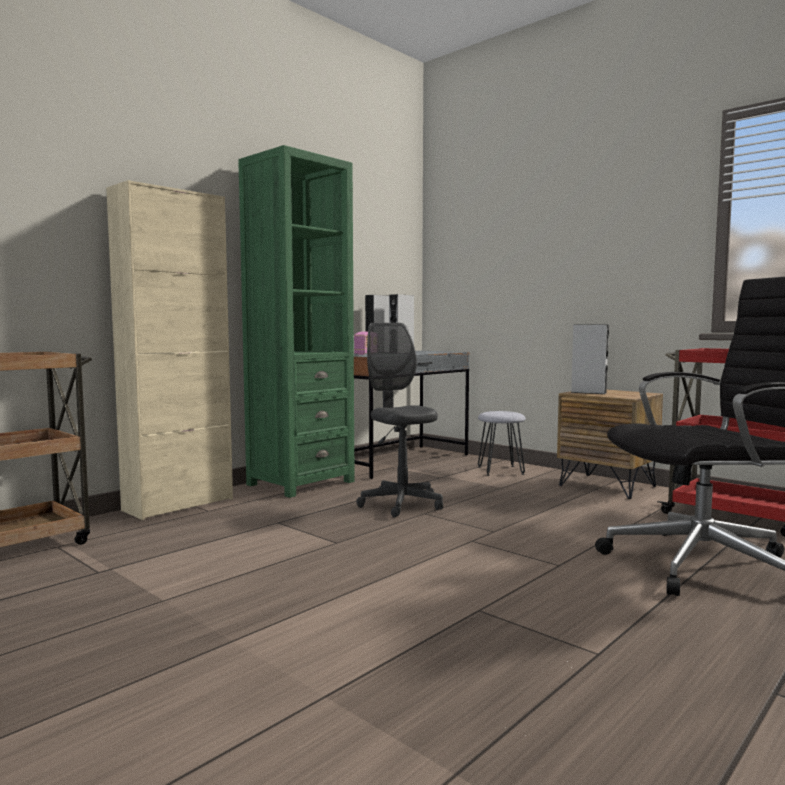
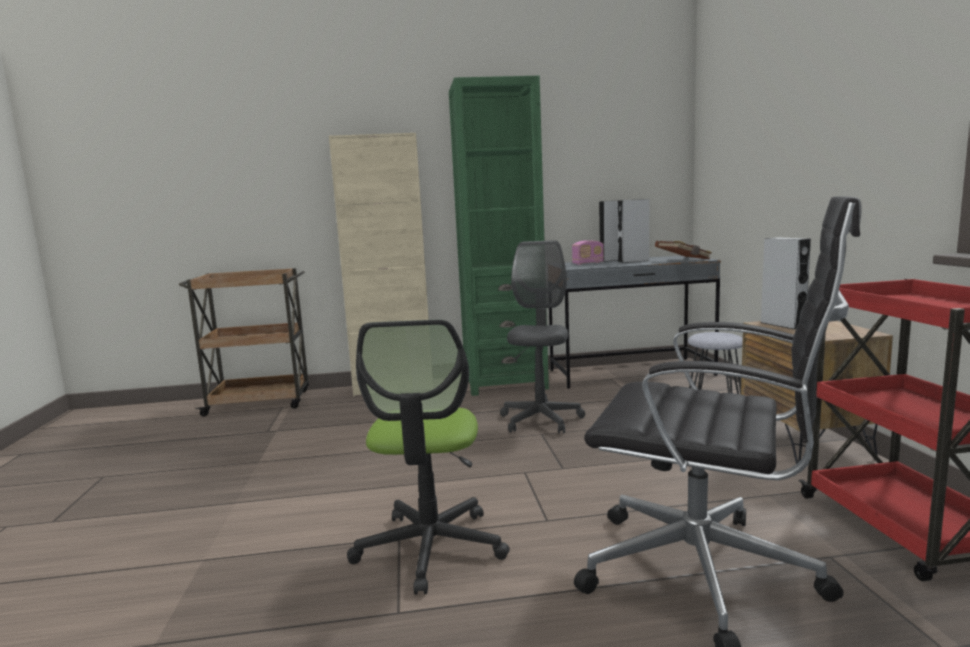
camera: 40 degrees right, 5 degrees up
(442, 352) = (683, 260): none -> brown book
(521, 608) = (430, 548): none -> office chair

